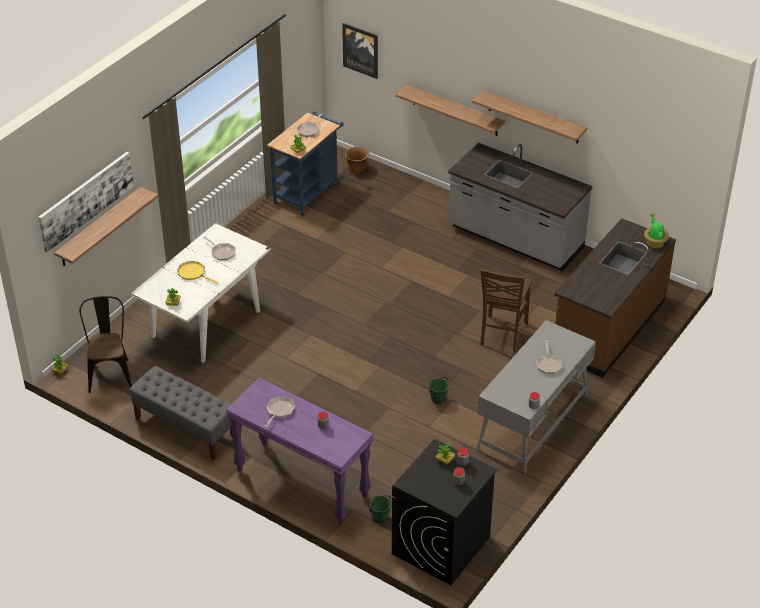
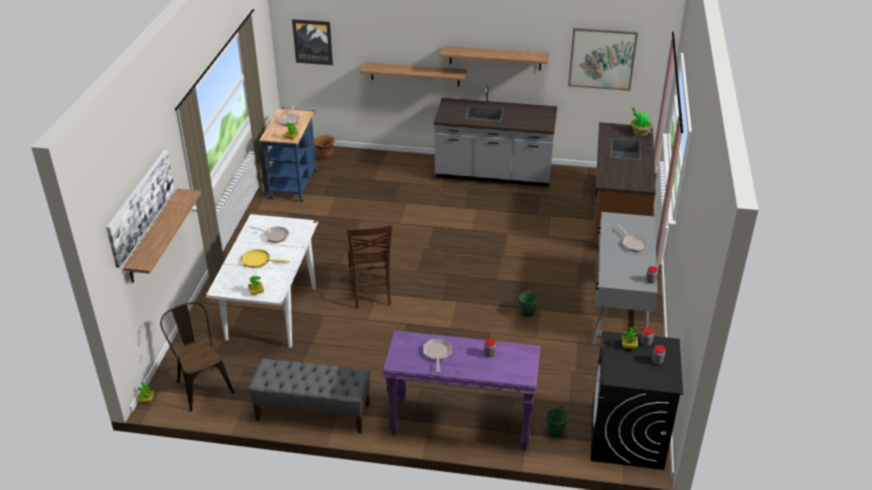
camera: 25 degrees left, 5 degrees down
(502, 335) = (540, 246): brown chair -> brown chair (371, 293)
(640, 149) = (602, 58): none -> picture

